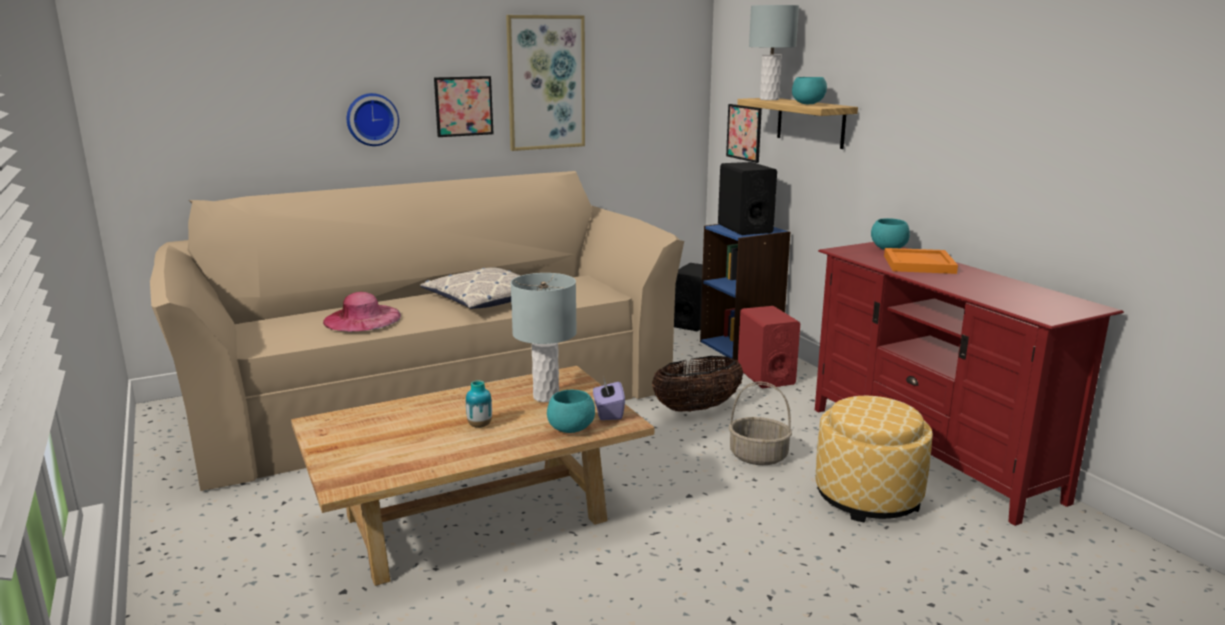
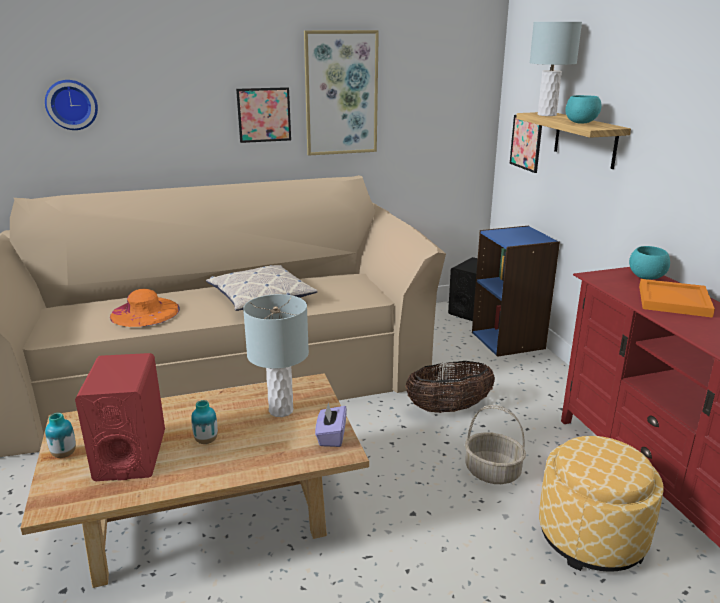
camera: 10 degrees right, 5 degrees up
(331, 447) = (64, 454): none -> vase
(362, 318) = (145, 312): pink hat -> orange hat
(372, 119) = (180, 126): wall clock -> wall clock (72, 104)
(571, 430) = (288, 456): turquoise bowl -> none
(744, 228) = (516, 236): black speaker -> none
(765, 376) = (522, 377): red speaker -> red speaker (130, 455)

